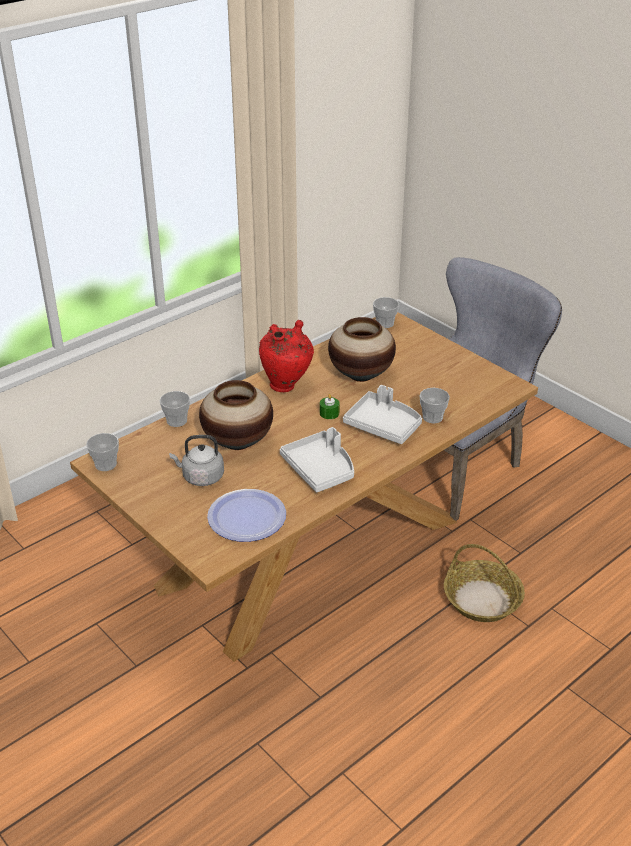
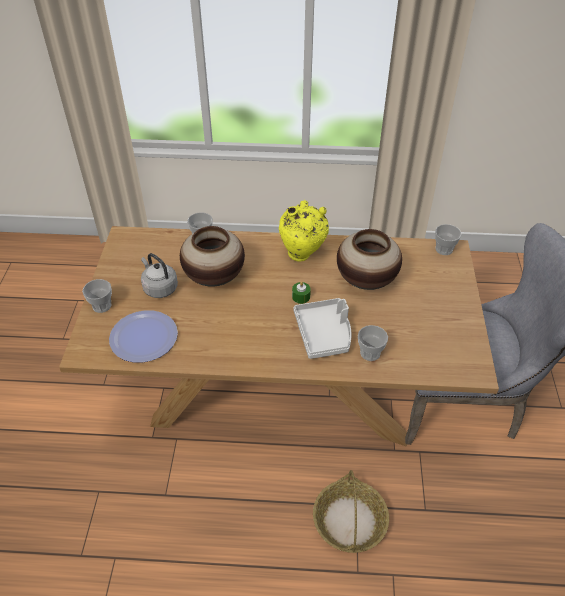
camera: 45 degrees right, 10 degrees up
(105, 464) = (125, 241): cup -> cup (102, 306)
(286, 386) = (302, 256): red vase -> yellow vase
(320, 469) = (234, 336): grey tray -> none

